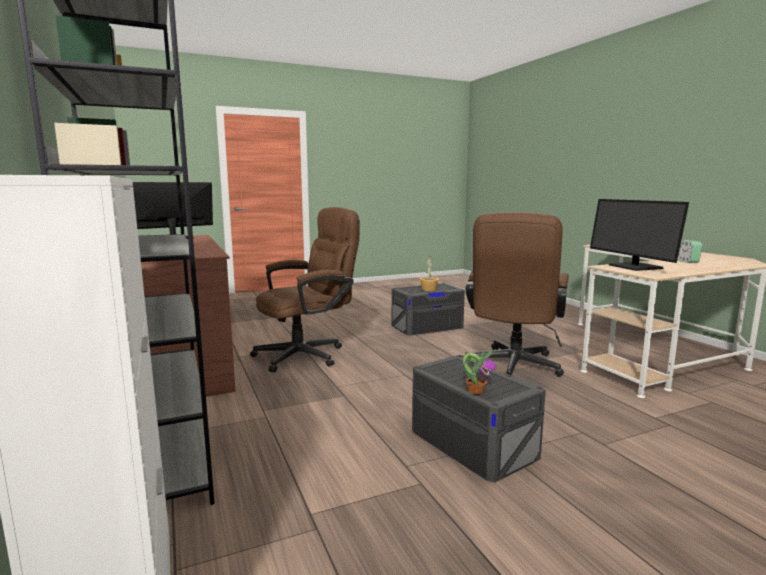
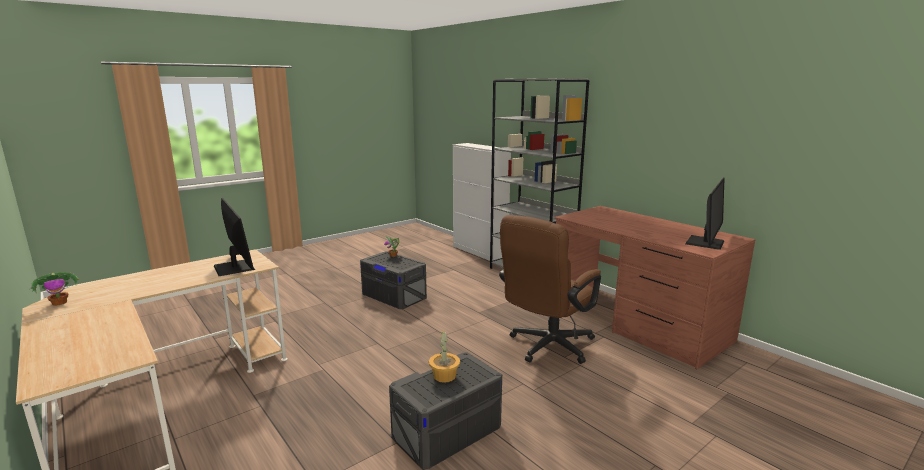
camera: 165 degrees right, 5 degrees up
(513, 368) = (349, 355): brown office chair -> none
(686, 261) = (147, 287): alarm clock -> none
(731, 258) = (60, 303): none -> potted plant

